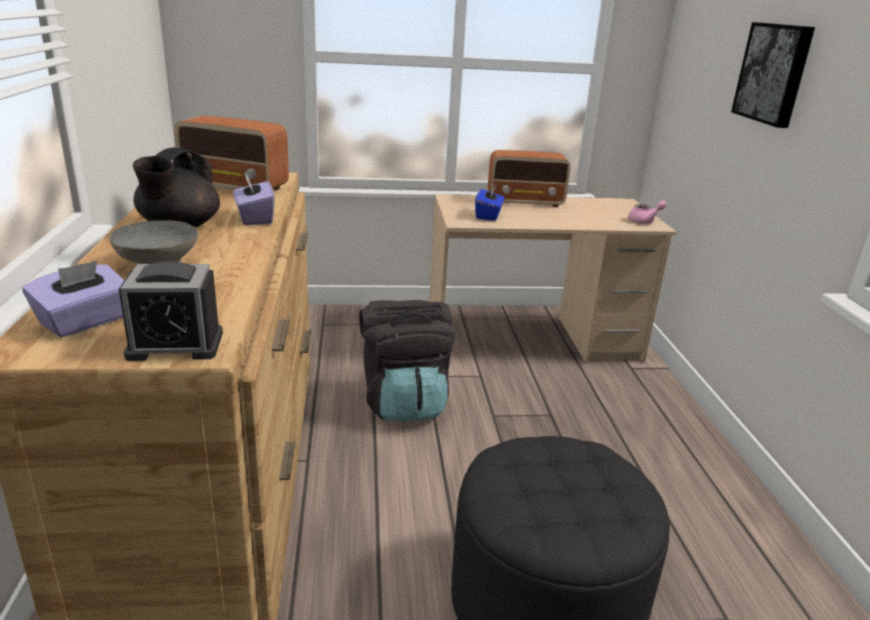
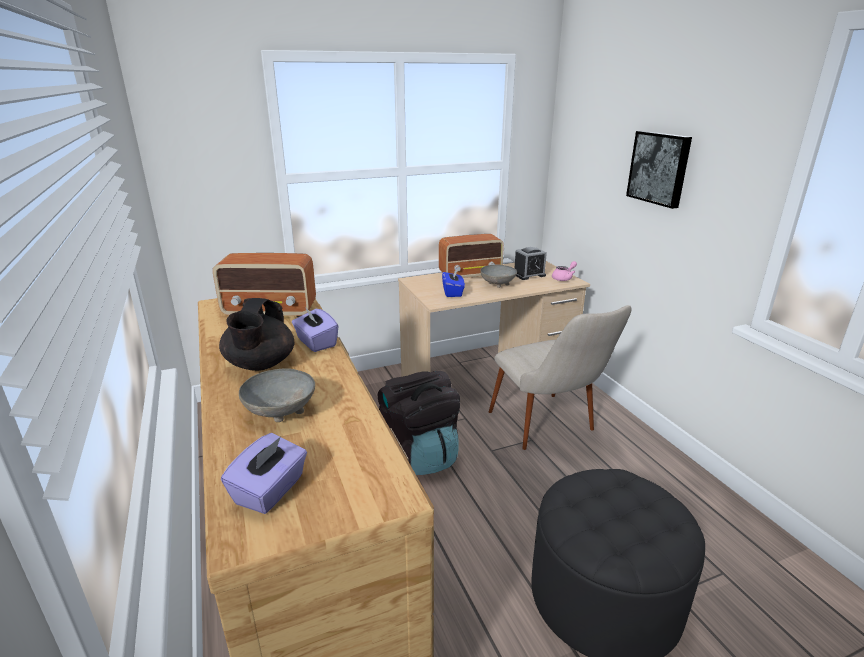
camera: 15 degrees left, 0 degrees up
(175, 345) = (368, 495): alarm clock -> alarm clock (529, 275)
(550, 216) = (497, 285): none -> grey bowl
(581, 409) = (550, 430): none -> beige chair

